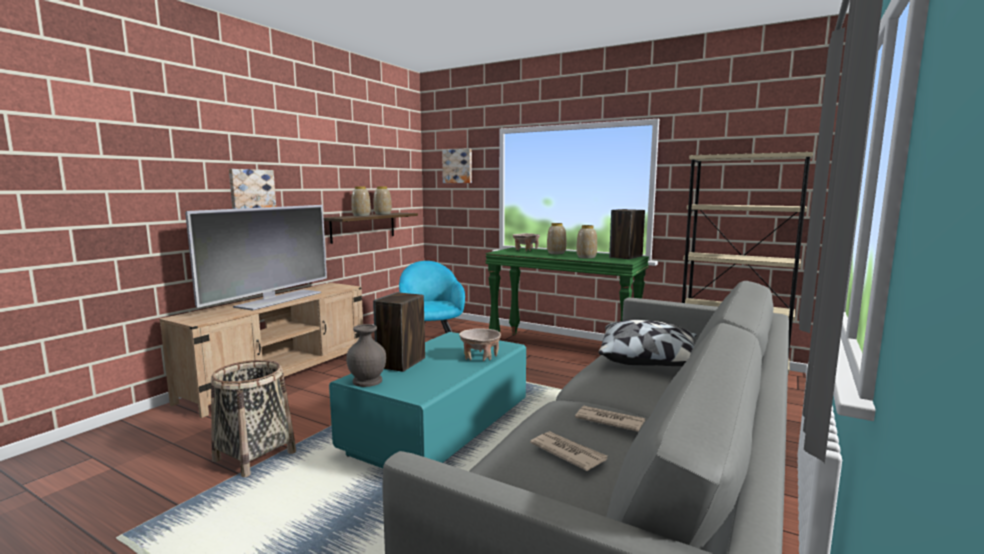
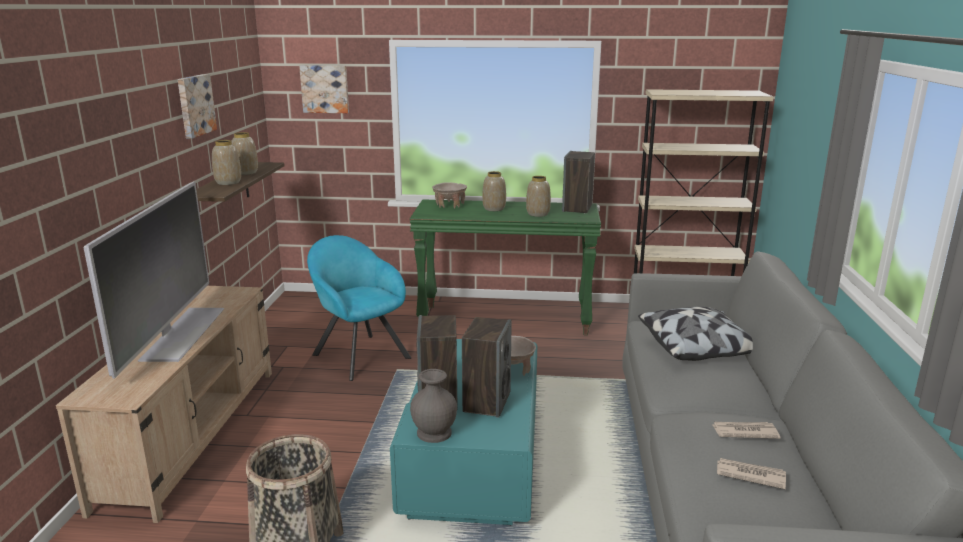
camera: 25 degrees left, 10 degrees up
(252, 192) = (113, 184): picture -> picture (194, 105)
(433, 371) = (486, 402): none -> speaker

